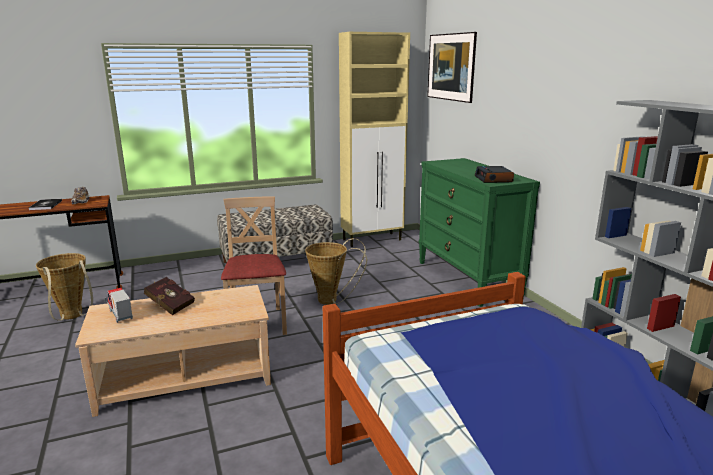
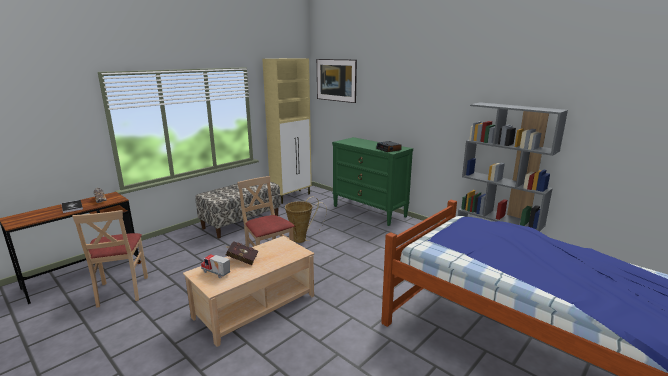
camera: 25 degrees left, 0 degrees up
(72, 317) = (121, 291): basket -> beige chair

